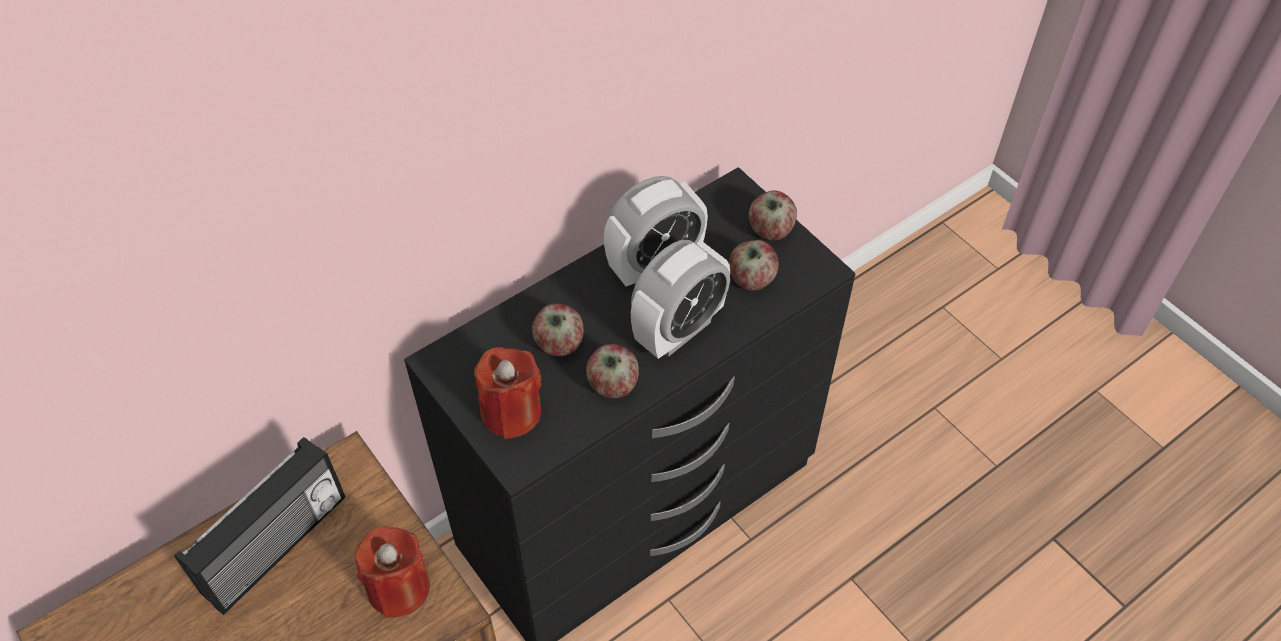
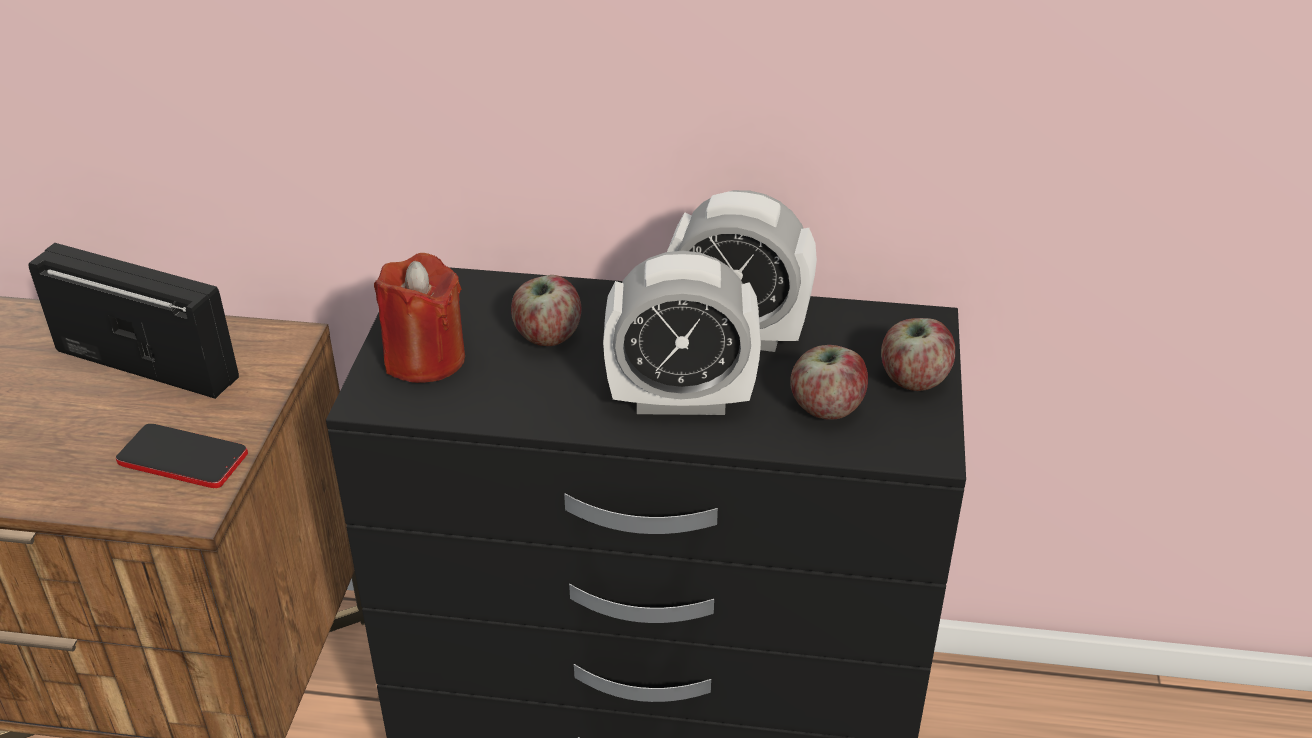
camera: 45 degrees right, 15 degrees down
(278, 547) = (149, 362): radio -> radio turned 150 degrees counterclockwise
(399, 587) = (182, 458): red candle -> phone
(612, 385) = (546, 400): apple -> none

